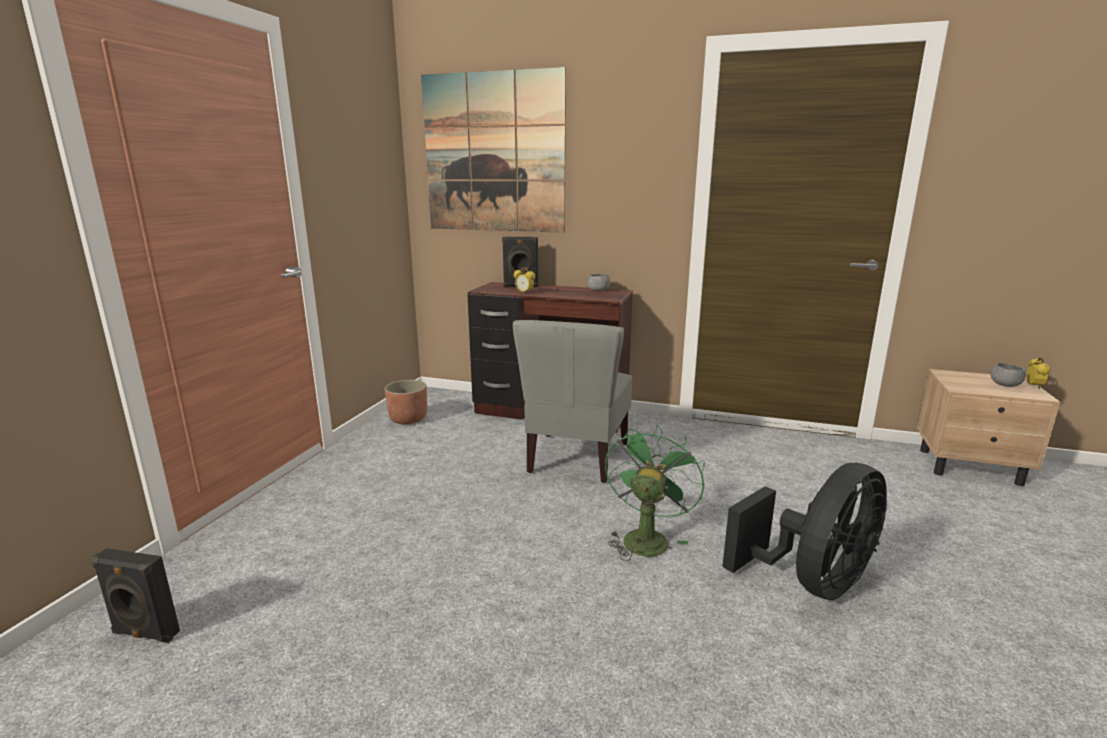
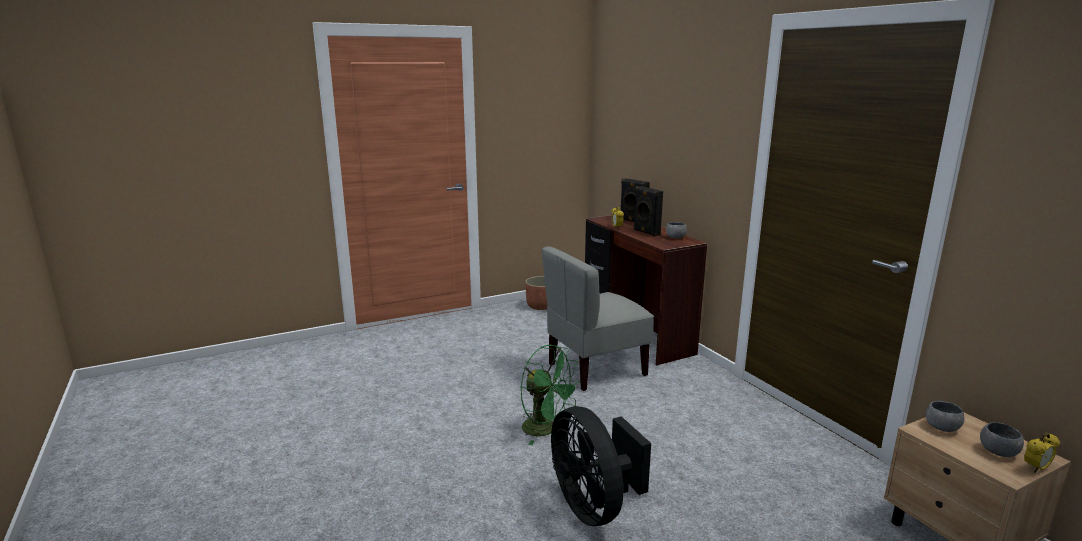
camera: 45 degrees right, 0 degrees up
(144, 634) = (302, 359): black speaker -> black speaker (645, 232)
(494, 153) = (634, 108): picture -> none
(646, 537) = (546, 430): green fan -> green fan turned 60 degrees clockwise
(812, 582) = (594, 506): black fan -> black fan turned 60 degrees clockwise
(959, 382) = (942, 428): none -> grey bowl

